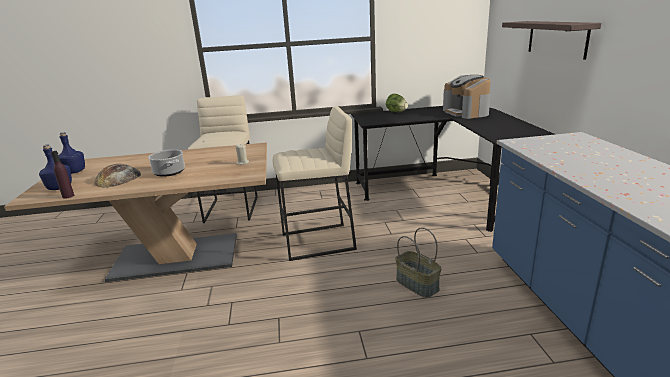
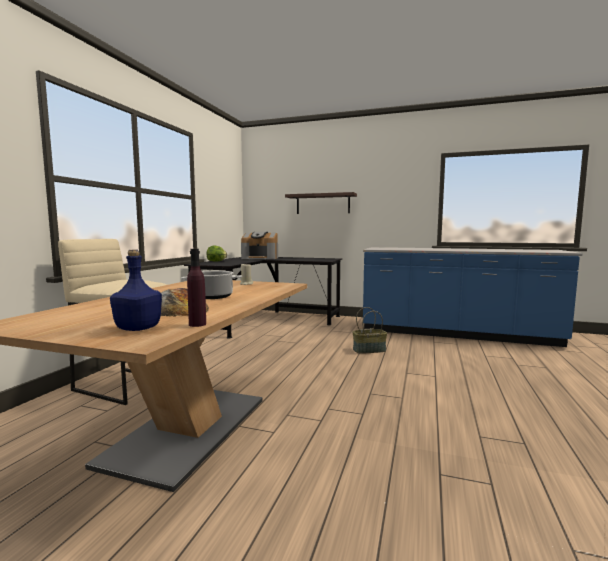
camera: 65 degrees left, 15 degrees down
(74, 172) = (64, 324): blue bottle -> none
(318, 242) = (272, 363): beige stool -> none

